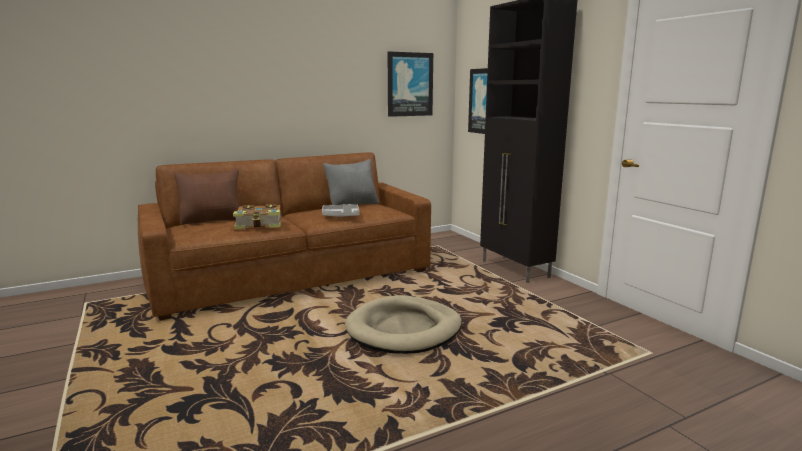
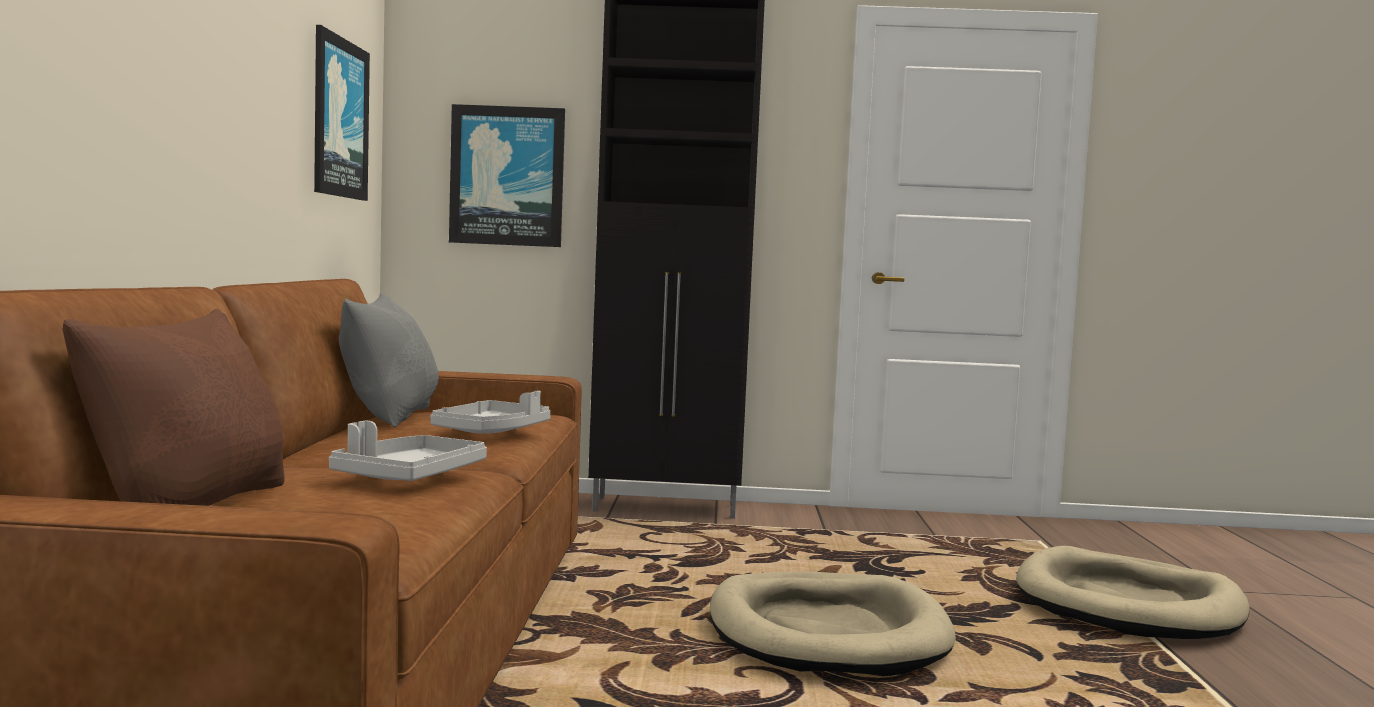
camera: 60 degrees left, 10 degrees down
(260, 224) = (409, 476): book -> grey tray
(568, 392) = (1128, 604): none -> beige dog bed

